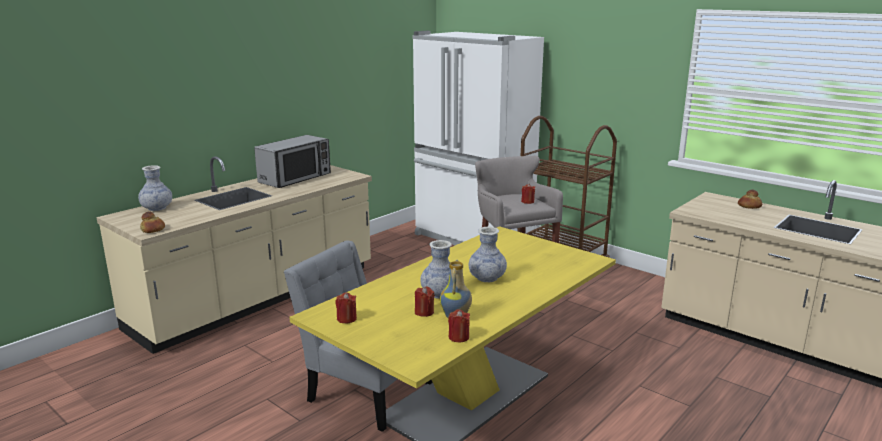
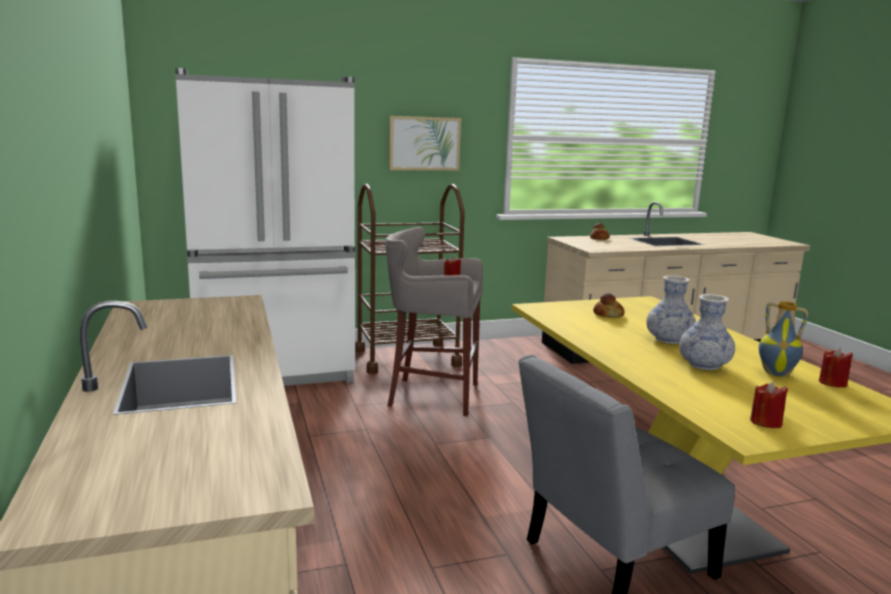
camera: 60 degrees left, 5 degrees down
(153, 229) = (256, 482): bread -> bread (608, 314)
(157, 208) = (91, 458): vase -> none
(295, 178) = (168, 327): microwave -> none
(424, 312) = (757, 382): red candle -> none
(609, 86) = (424, 143): none -> picture

